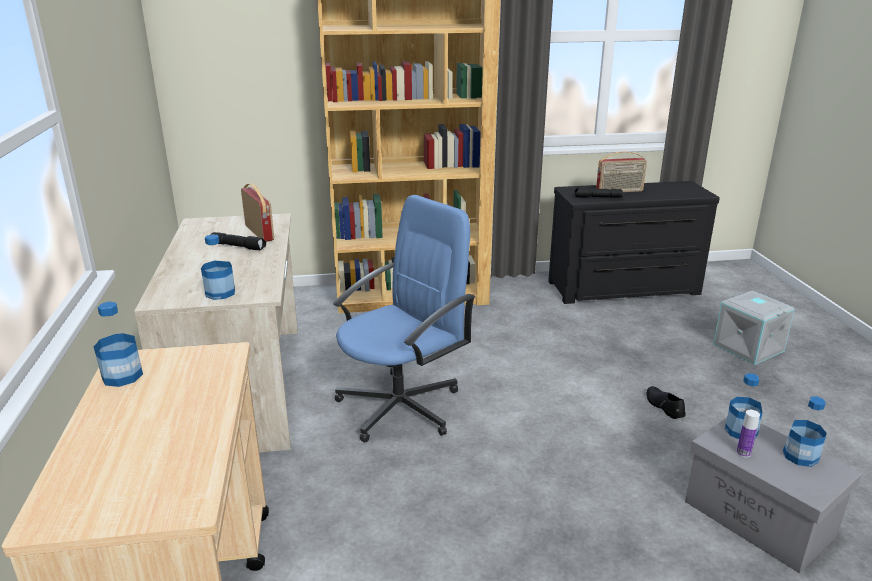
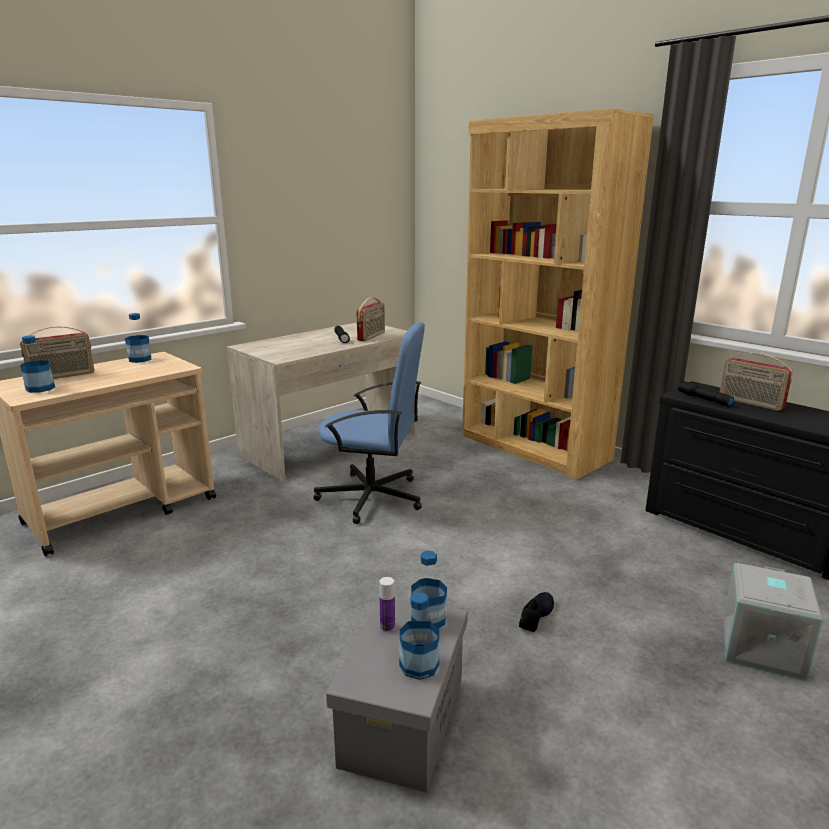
camera: 55 degrees right, 5 degrees down
(106, 456) = (62, 376): none -> radio
(220, 293) = (269, 352): bottle -> bottle (40, 388)

